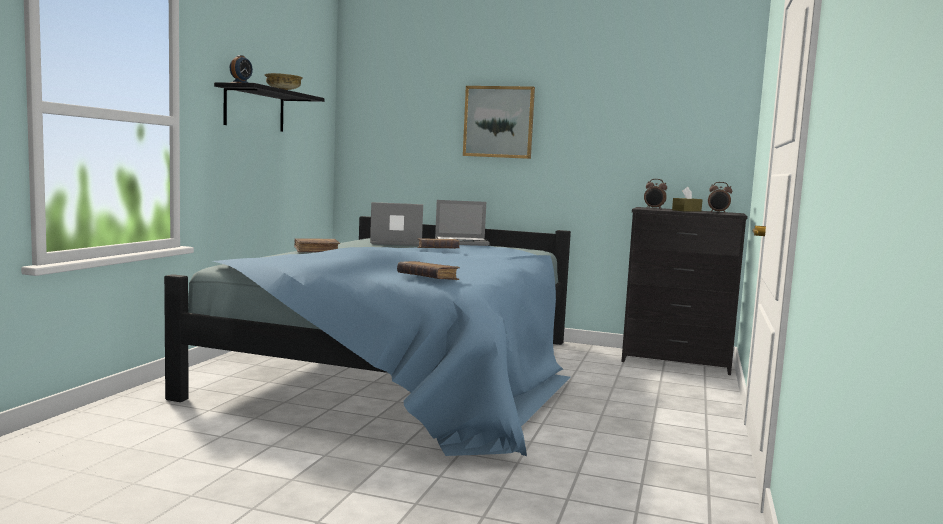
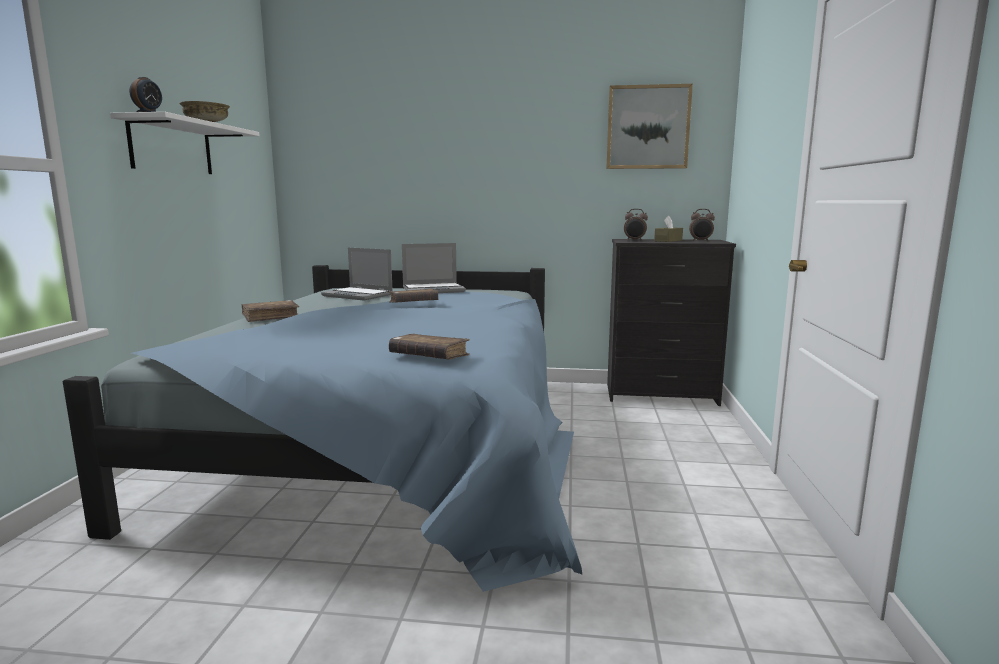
camera: 10 degrees left, 5 degrees up
(254, 109) = (172, 147): black shelf -> white shelf
(395, 243) = (359, 295): laptop -> laptop turned 135 degrees counterclockwise
(498, 122) = (459, 154): picture -> picture (648, 127)

